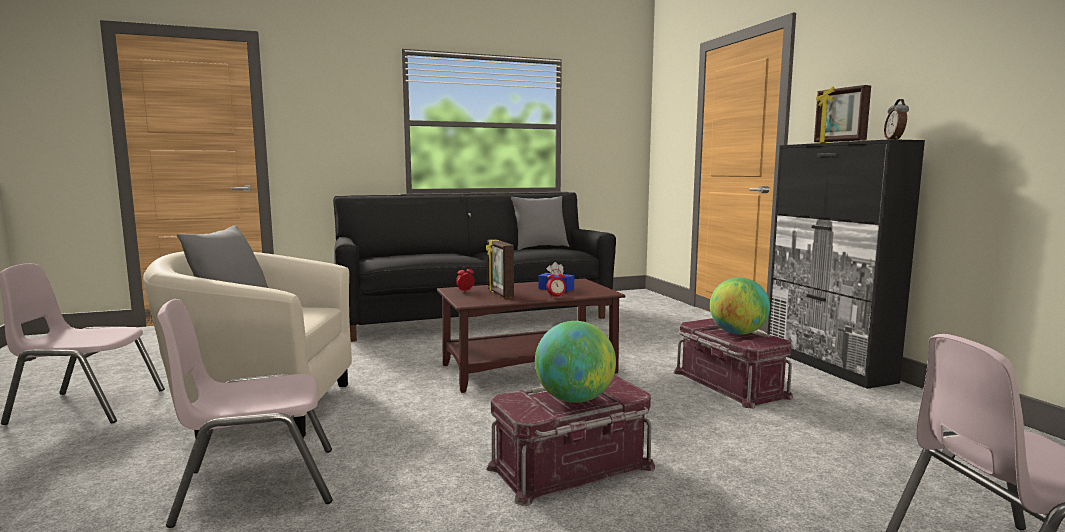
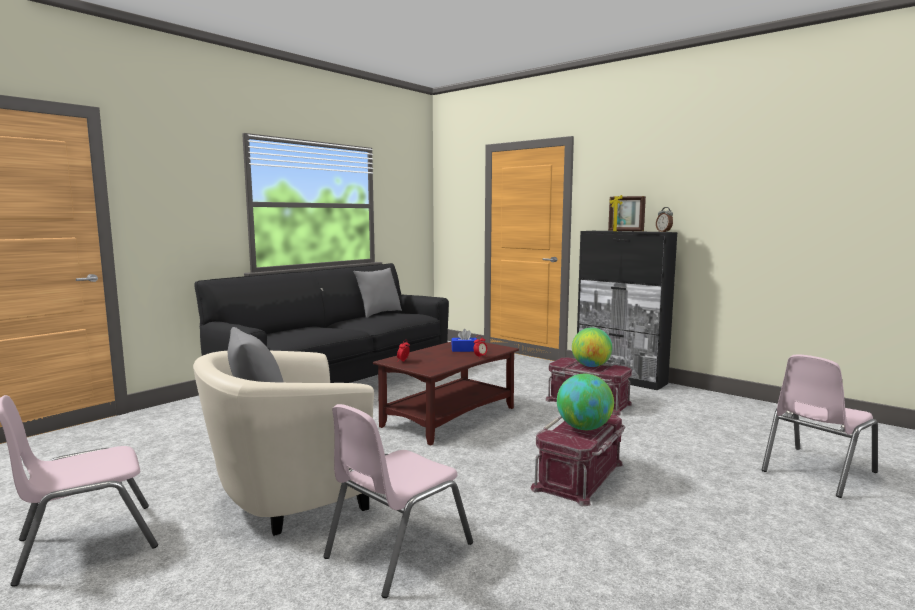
camera: 30 degrees left, 0 degrees up
(499, 294) = (434, 360): picture frame -> none

